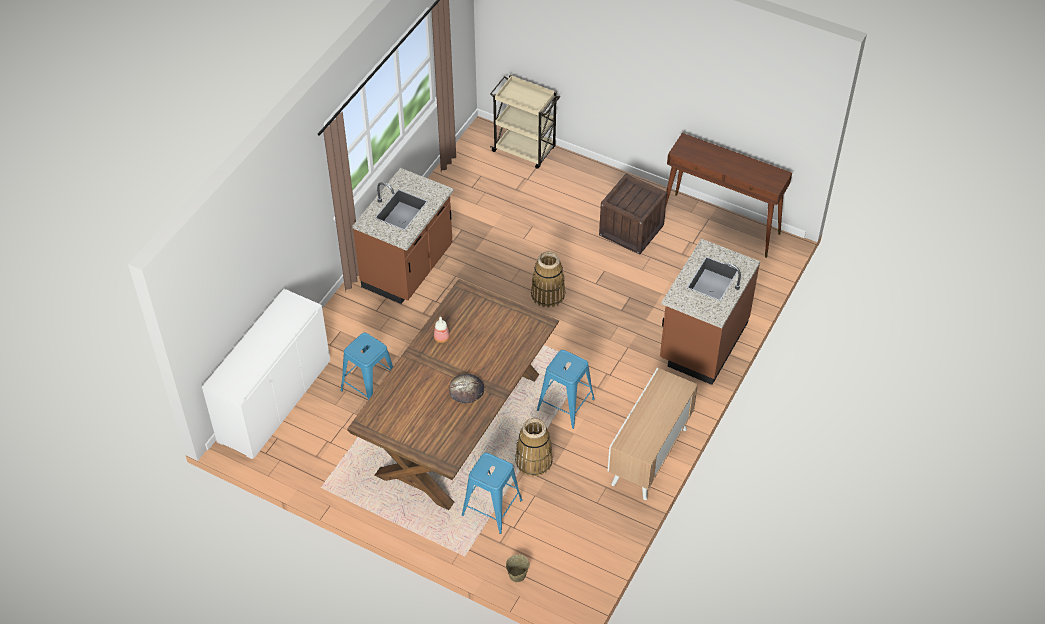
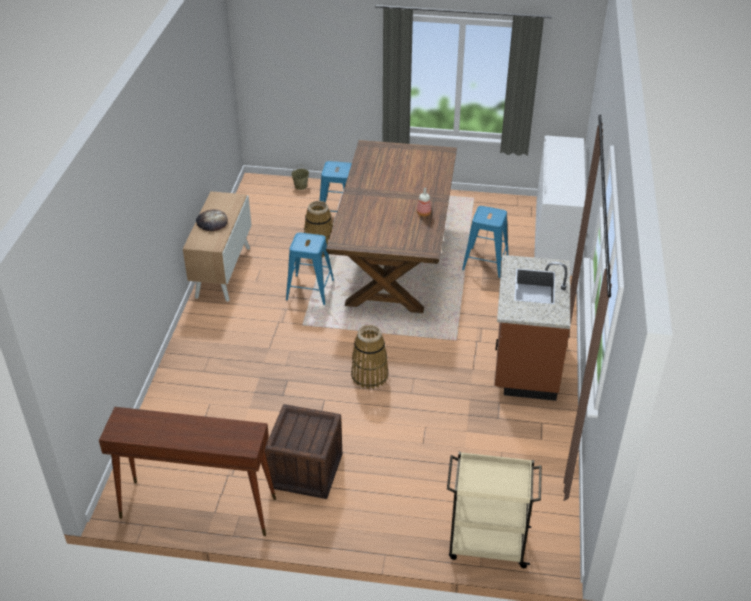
camera: 160 degrees right, 10 degrees down
(466, 390) = (379, 186): bread -> bread (212, 222)
(702, 342) = (194, 371): brown counter -> none

